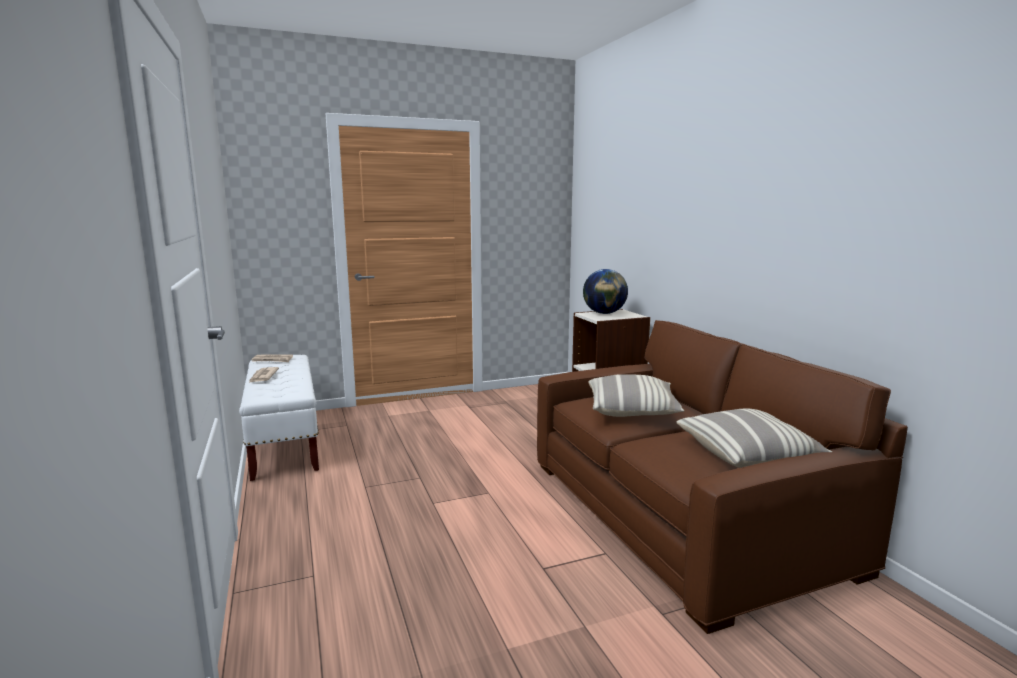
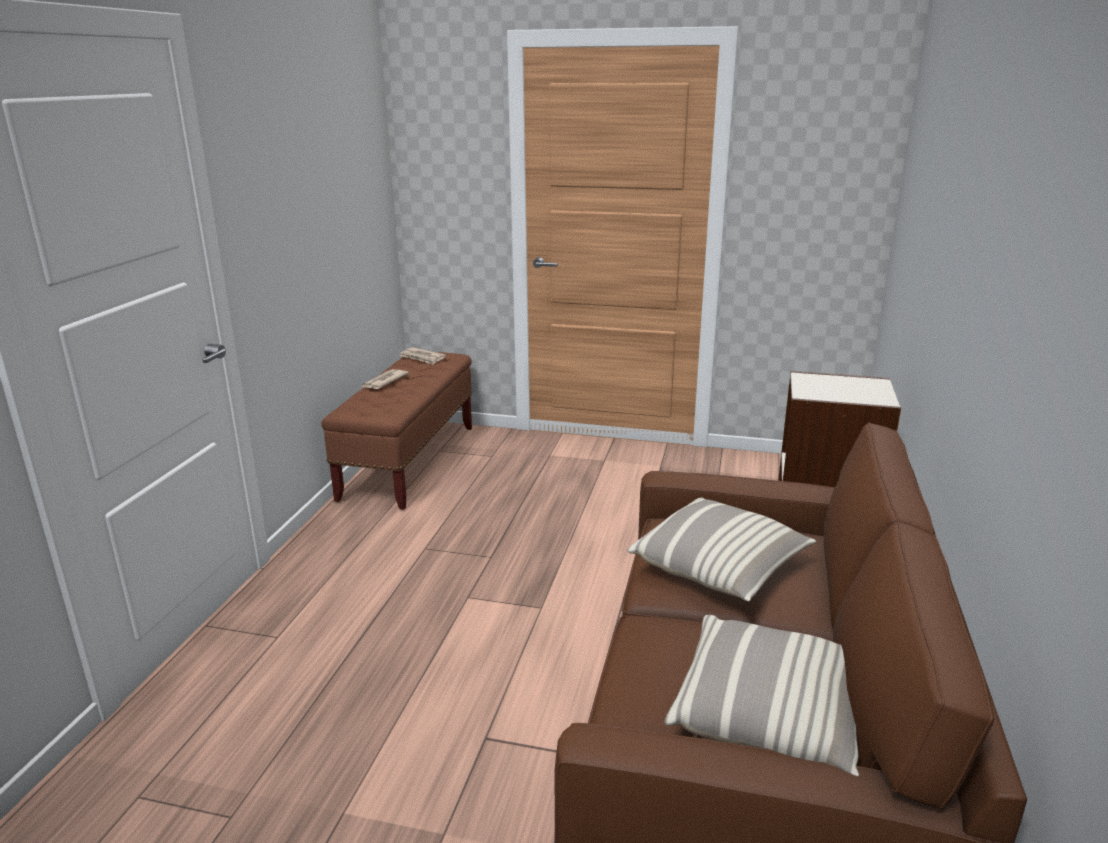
camera: 35 degrees right, 10 degrees up
(284, 443) = (409, 462): white bench -> brown bench
(604, 313) = (836, 383): globe -> none

